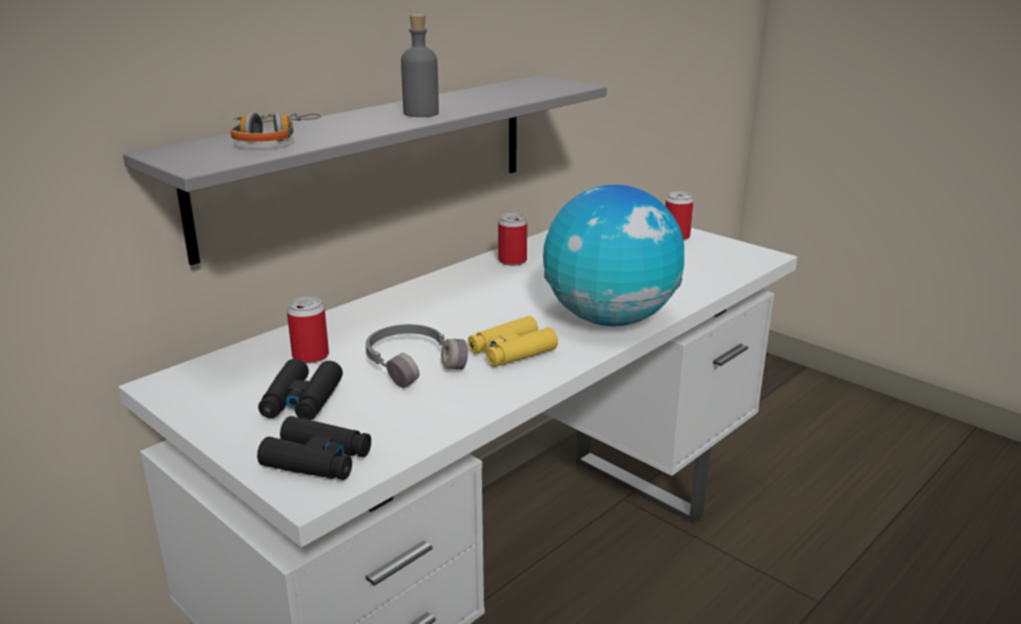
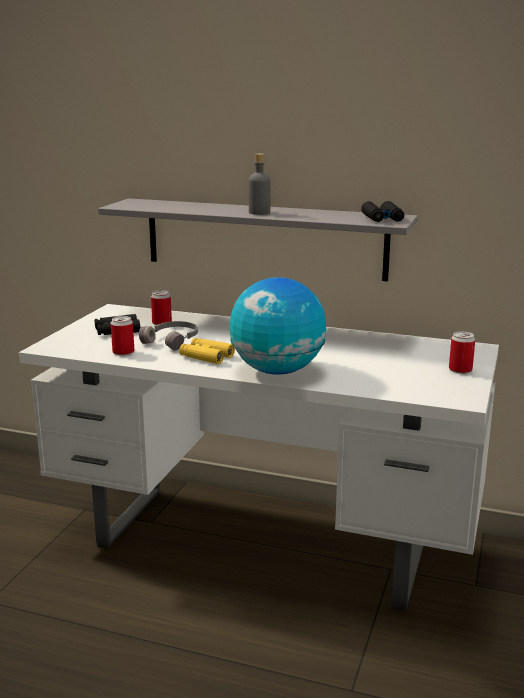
camera: 65 degrees right, 5 degrees down
(271, 139) = (173, 205): headphones -> none
(317, 460) = (68, 344): black binoculars -> black binoculars (382, 218)
(512, 261) = (338, 336): can -> can (123, 352)

